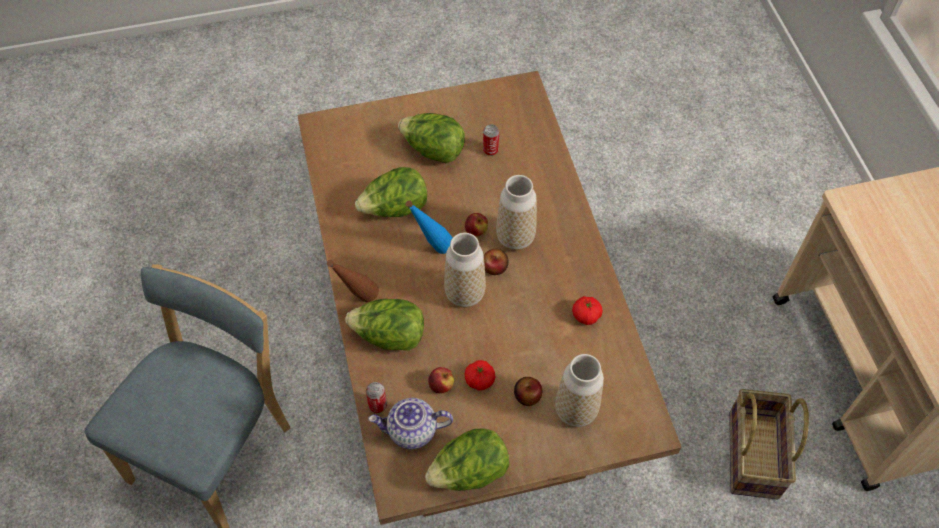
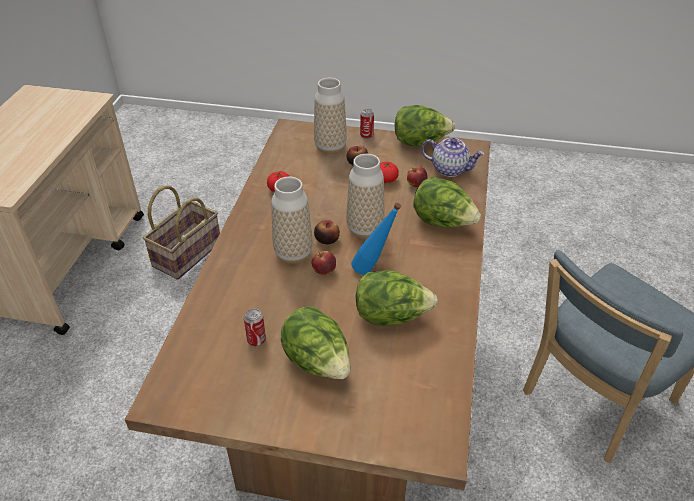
camera: 155 degrees left, 15 degrees down
(357, 300) = (460, 254): brown bottle -> none
(377, 405) = (469, 188): can -> can (366, 135)

